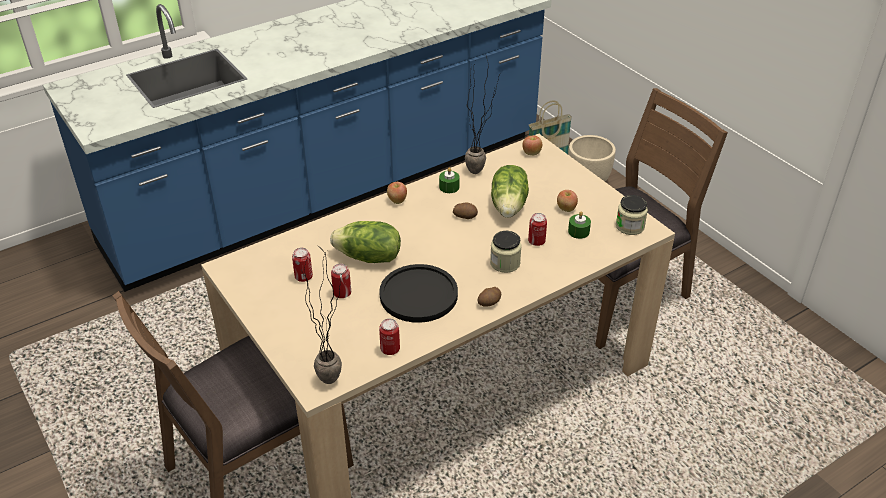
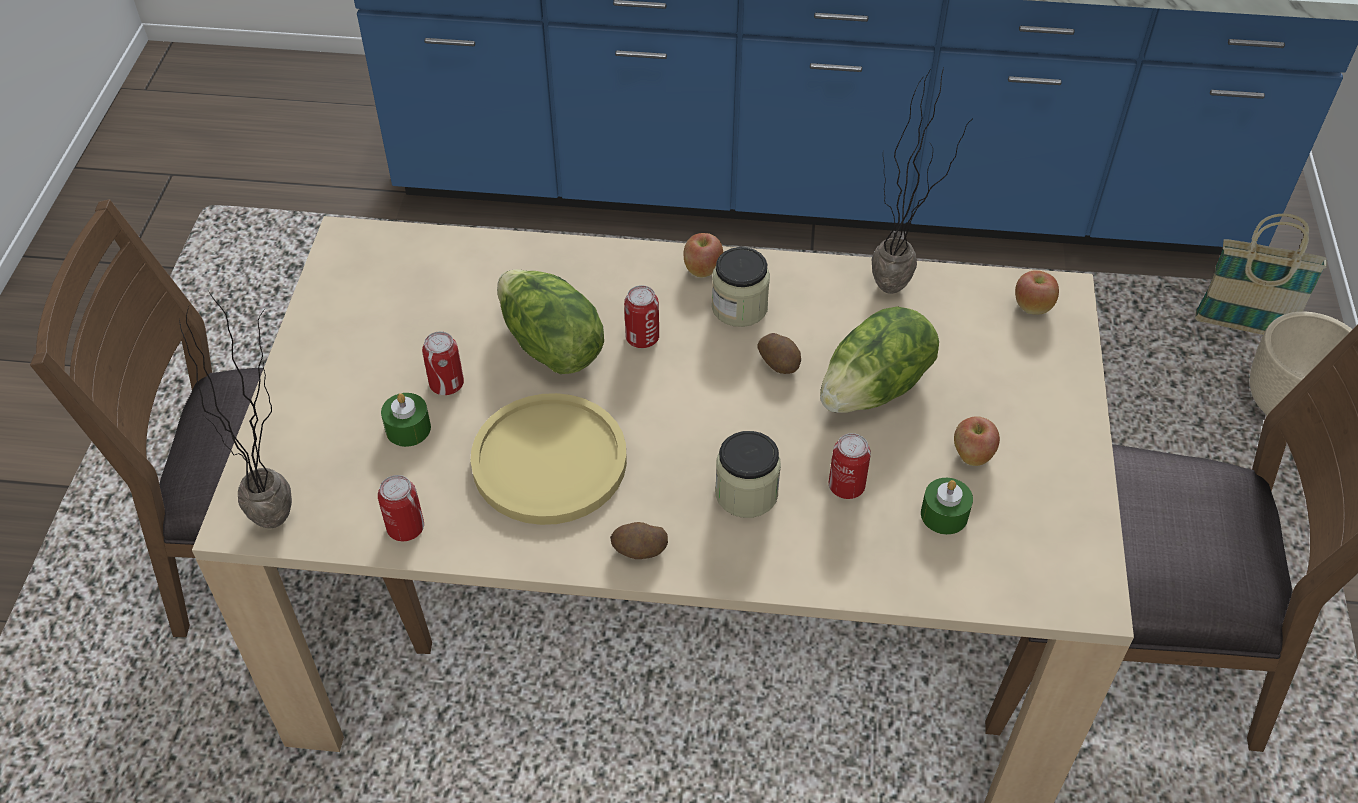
camera: 40 degrees right, 10 degrees up
(303, 277) = (426, 322): can -> can (642, 338)
(418, 295) = (549, 461): black plate -> yellow plate
(449, 187) = (813, 292): green candle -> green candle (408, 429)
(630, 226) = (1055, 566): jar -> jar (739, 307)

